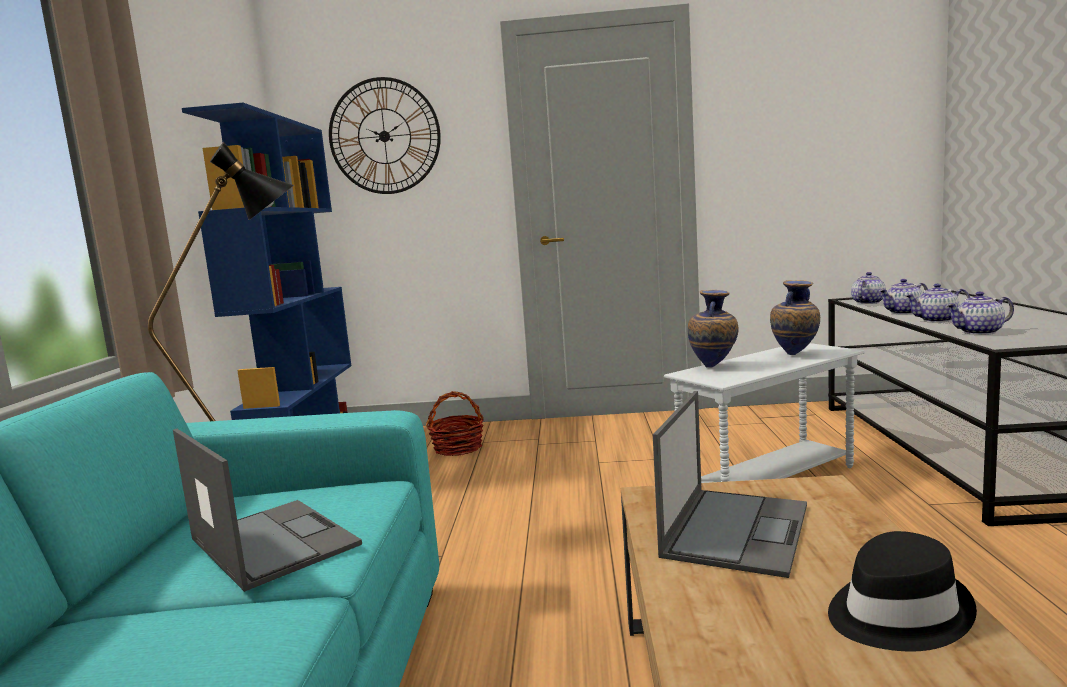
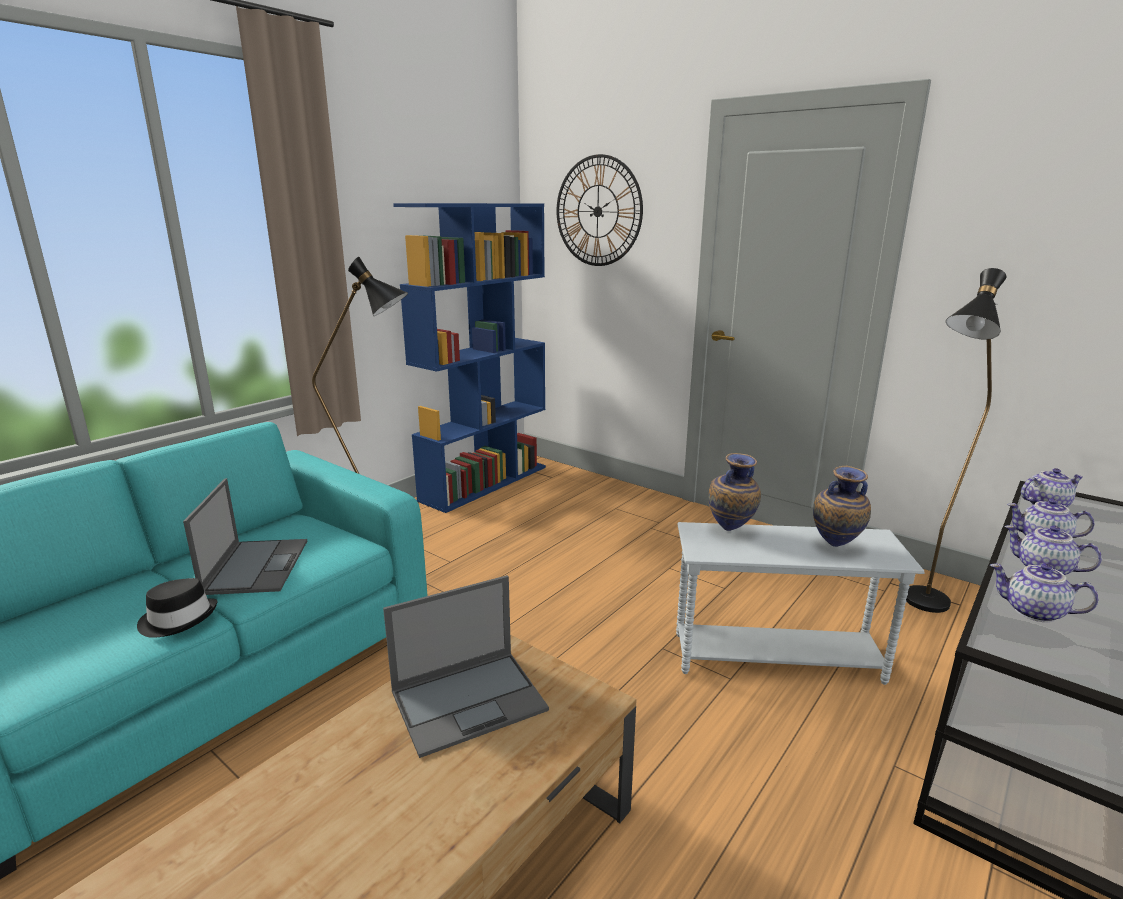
camera: 35 degrees right, 10 degrees up
(458, 448) = (590, 507): basket -> none
(798, 423) = (921, 607): none -> black floor lamp
(895, 613) = (415, 828): black hat -> black hat (178, 619)

